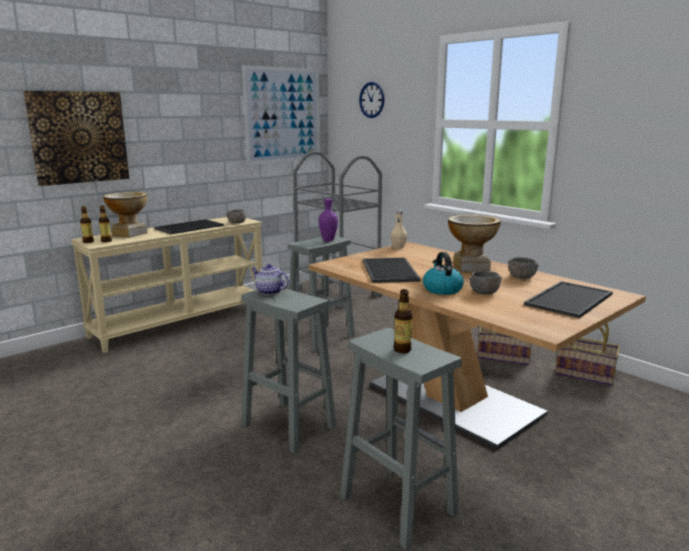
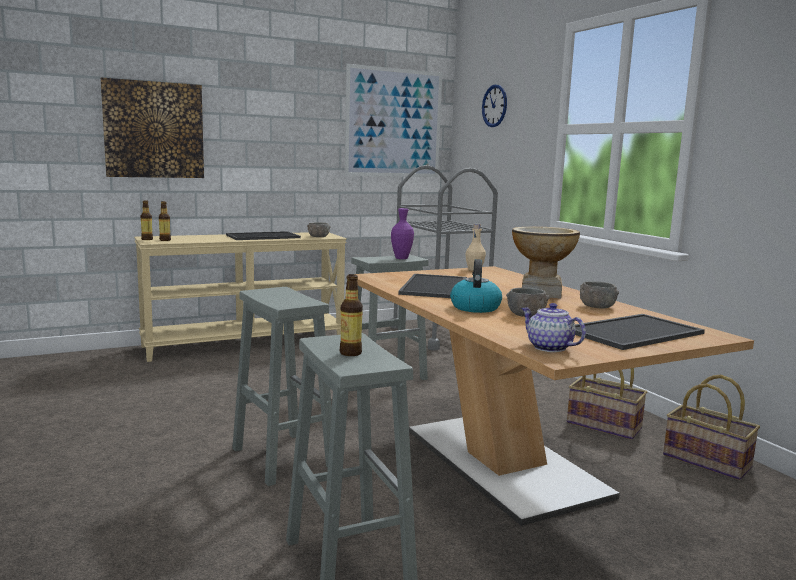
camera: 15 degrees right, 5 degrees down
(129, 234) = (195, 237): vase -> none
(269, 291) = (272, 291): teapot -> teapot (548, 347)

